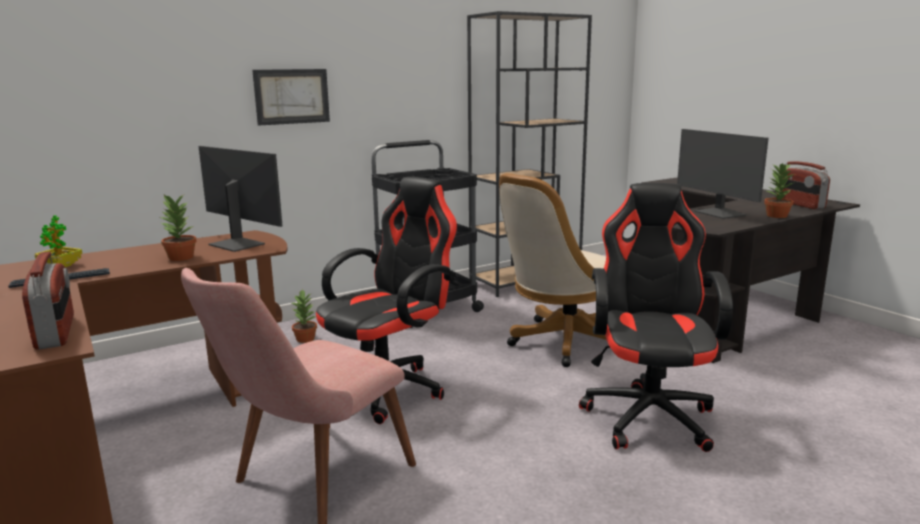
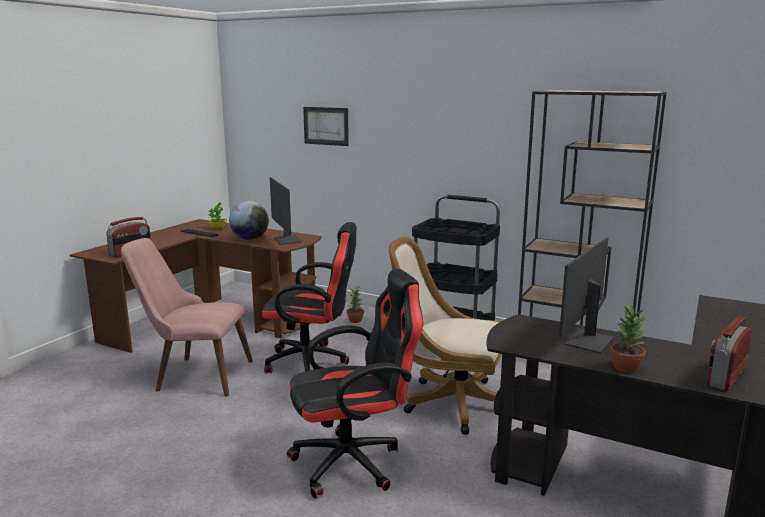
camera: 60 degrees right, 0 degrees up
(180, 257) = (250, 239): potted plant -> globe
(238, 244) = (286, 240): monitor -> monitor turned 150 degrees clockwise
(292, 96) = (392, 150): picture -> picture (326, 126)

